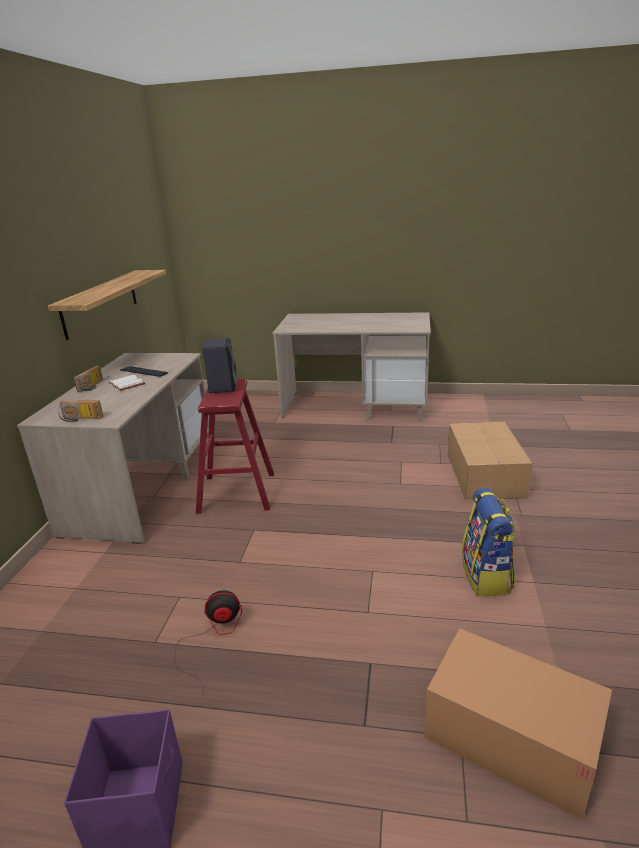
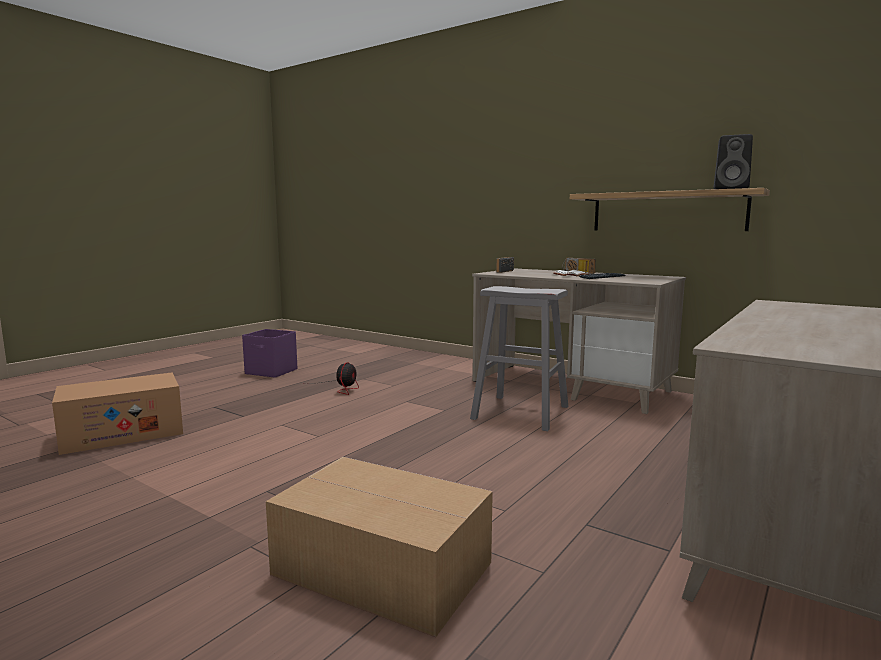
camera: 115 degrees right, 15 degrees down
(222, 387) = (537, 289): black speaker -> black speaker (732, 189)
(237, 492) = (520, 412): red stool -> grey stool
(486, 576) = (220, 477): backpack -> none

